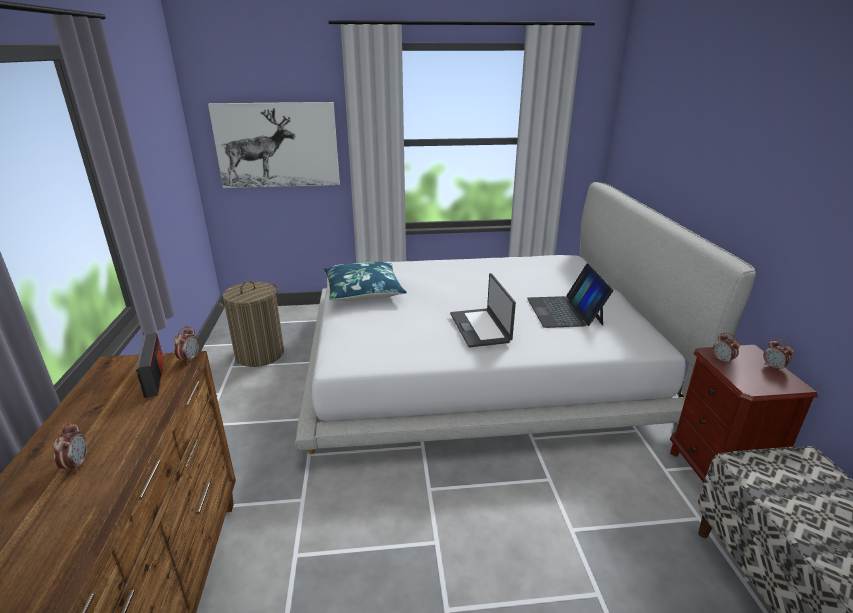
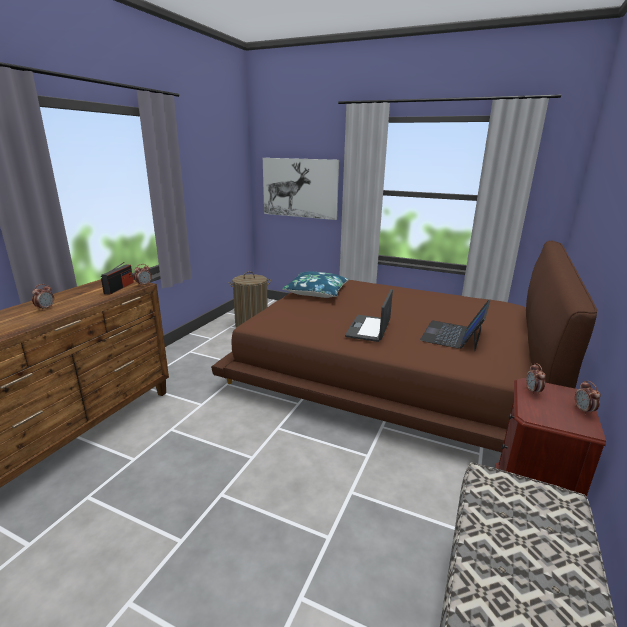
camera: 30 degrees right, 5 degrees down
(481, 363) = (391, 369): white bed -> brown bed

